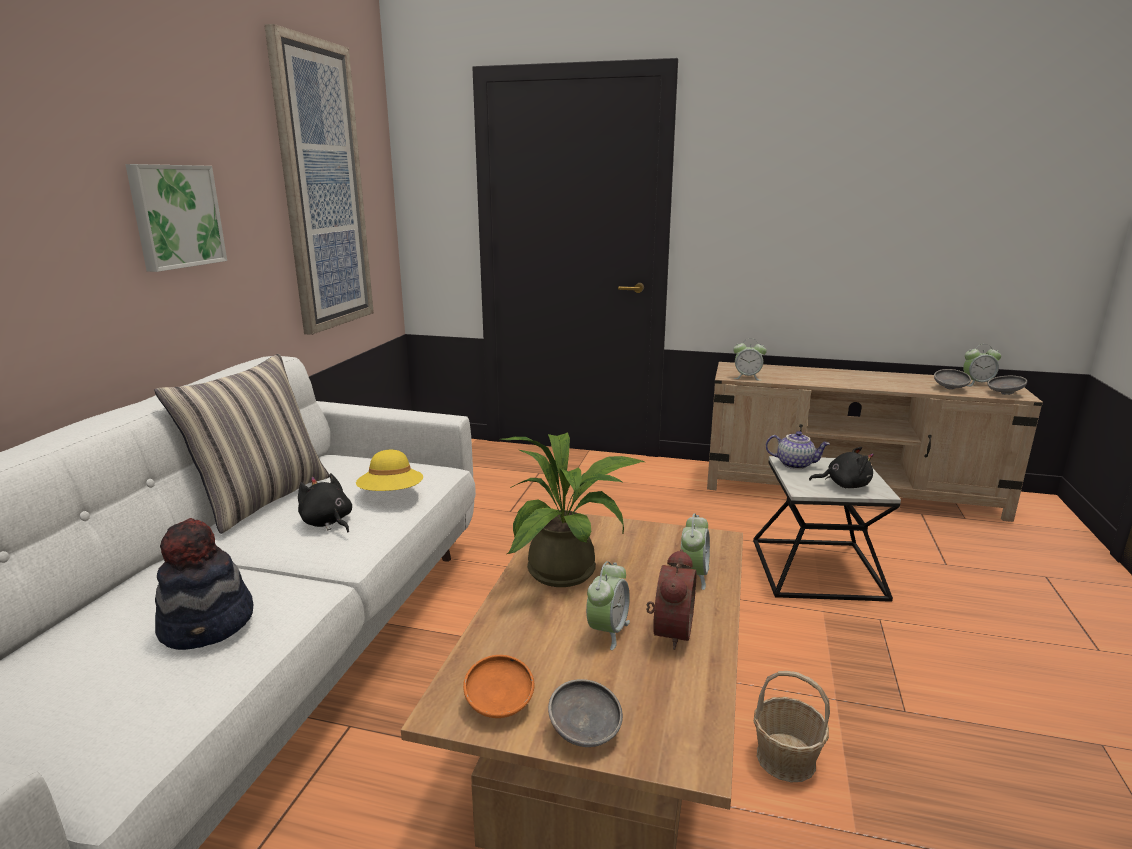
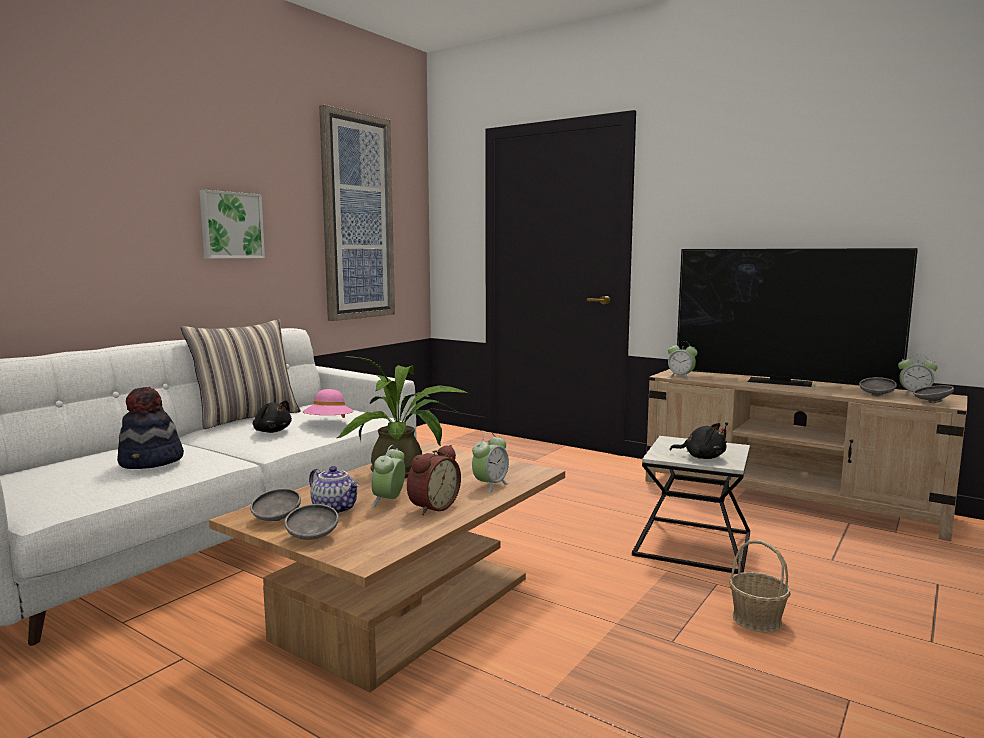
camera: 20 degrees right, 10 degrees down
(327, 522) = (272, 431): black plush toy -> black plush toy turned 150 degrees clockwise
(391, 495) = (328, 423): yellow hat -> pink hat
(499, 705) = (276, 520): orange bowl -> grey bowl
(607, 631) = (389, 501): alarm clock -> alarm clock turned 150 degrees clockwise
(785, 758) = (534, 646): basket -> basket (756, 619)
(795, 464) = (675, 442): teapot -> teapot (336, 509)
(845, 375) = (781, 381): none -> television

